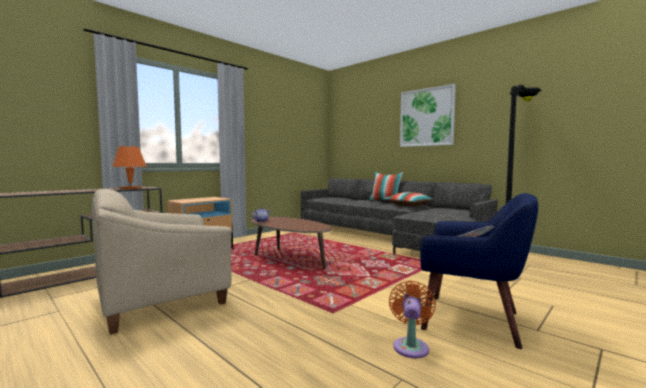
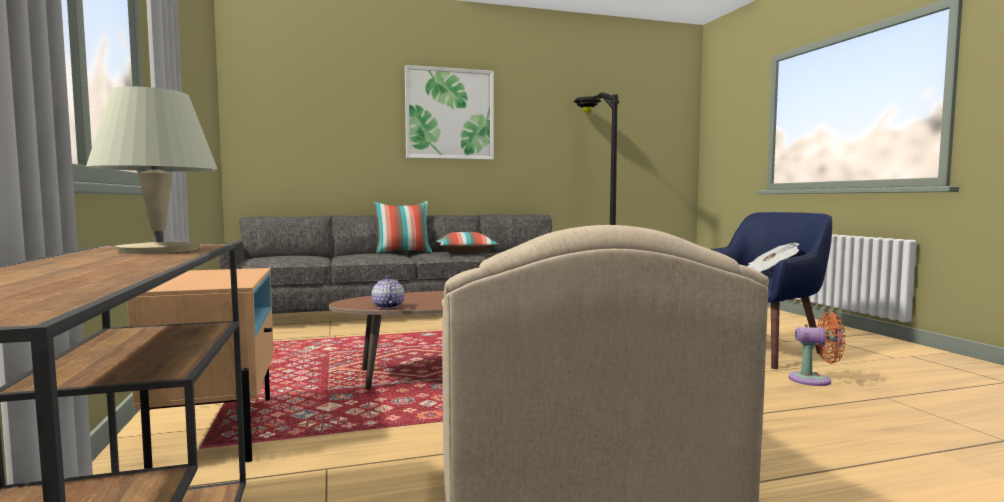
camera: 60 degrees left, 0 degrees up
(130, 188) = (158, 250): orange table lamp -> beige table lamp
(411, 346) = (814, 380): orange fan -> orange fan turned 150 degrees clockwise

